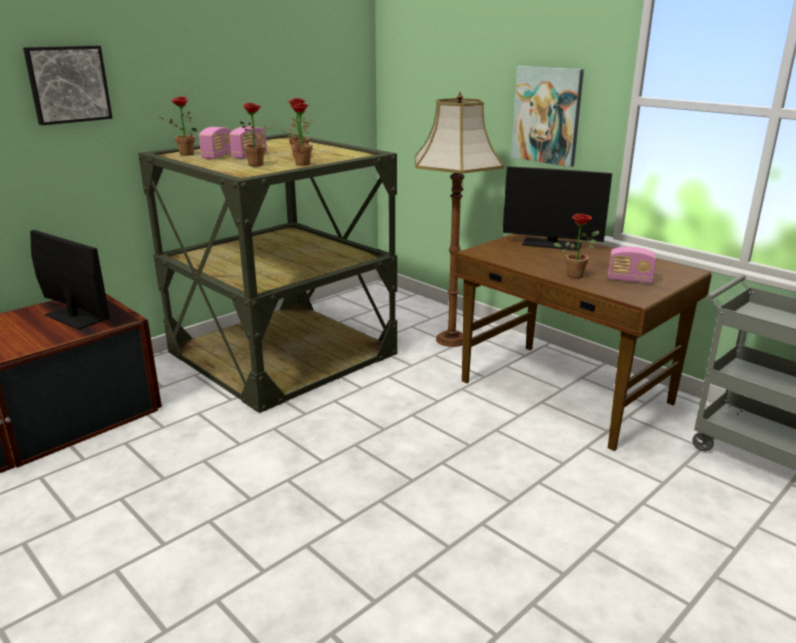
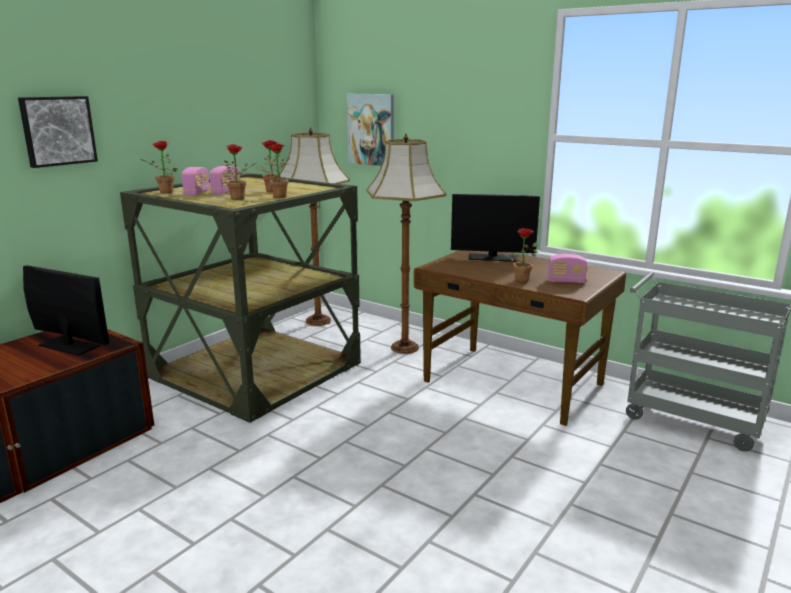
camera: 10 degrees left, 5 degrees down
(363, 301) = (317, 321): none -> floor lamp
(547, 115) = (477, 152): picture -> picture (371, 129)

